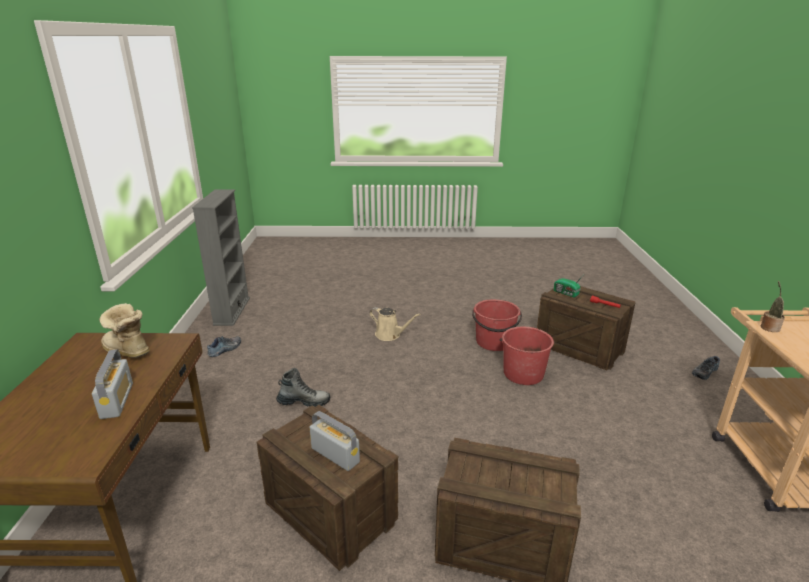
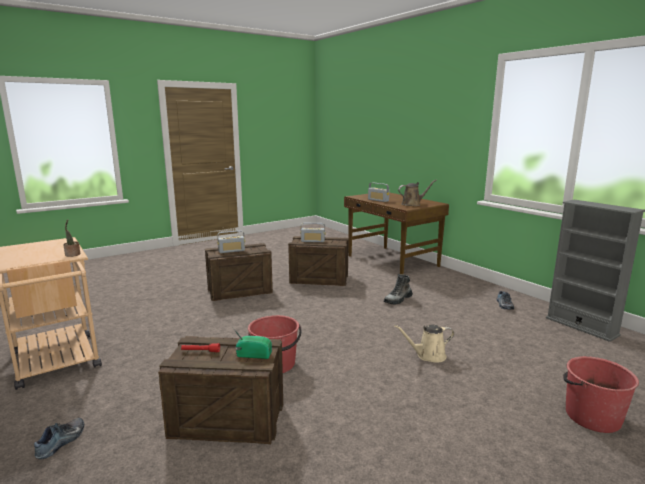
camera: 145 degrees right, 10 degrees down
(126, 351) = (412, 204): boot -> brown watering can
(494, 342) = (327, 386): red bucket -> red bucket (591, 416)
(522, 481) = (231, 251): none -> radio

